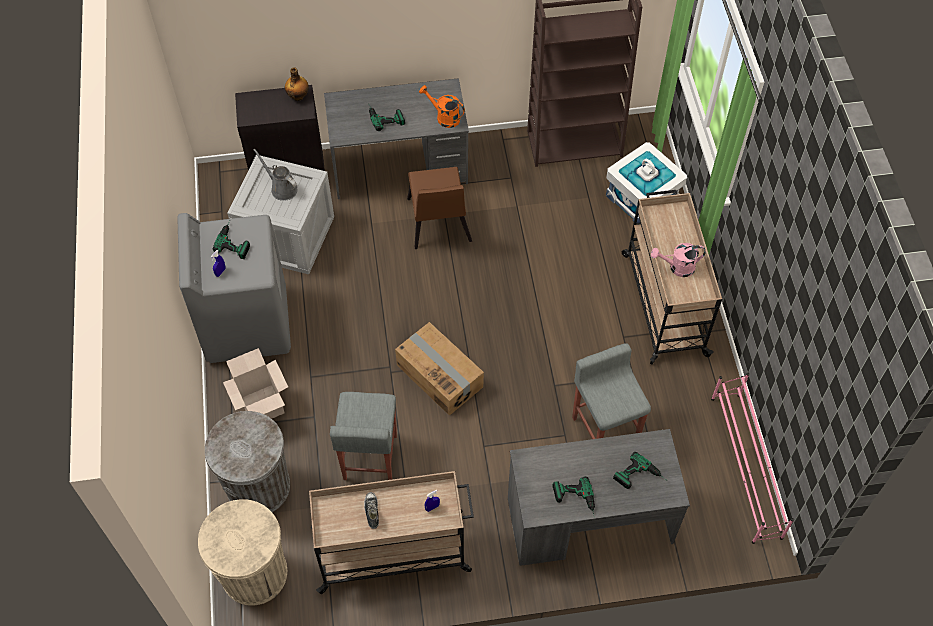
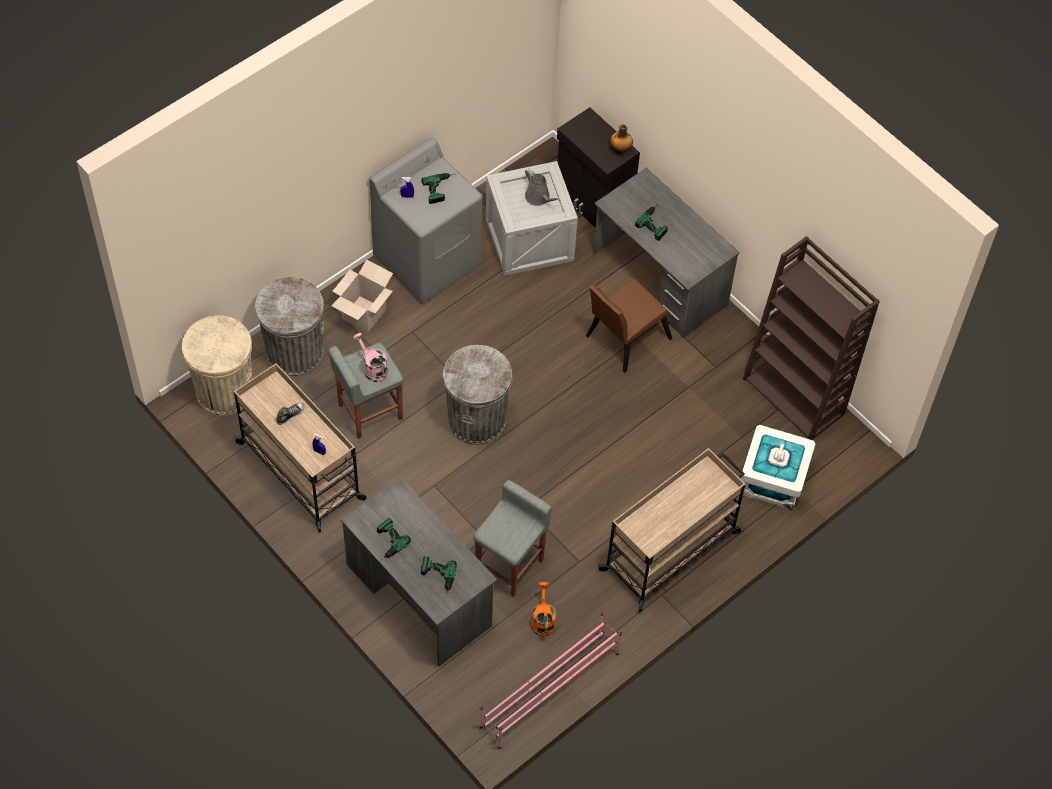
camera: 55 degrees right, 0 degrees up
(282, 188) = (539, 197): grey watering can -> grey watering can turned 135 degrees clockwise
(440, 375) = (477, 420): cardboard box -> grey trash can
(444, 117) = (688, 264): orange watering can -> orange watering can (542, 620)
(677, 267) = (663, 514): pink watering can -> pink watering can (373, 368)

